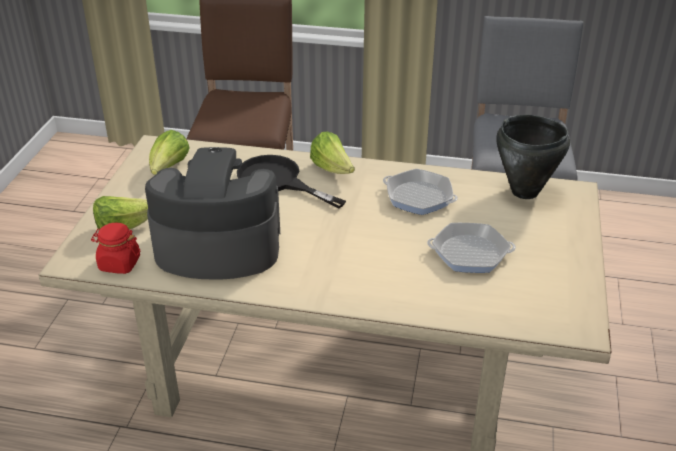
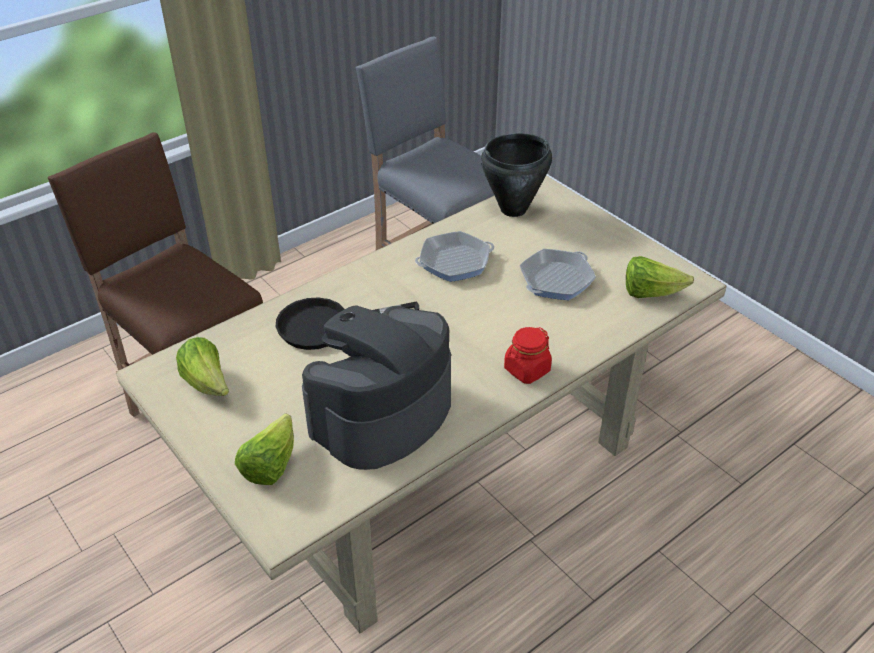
camera: 50 degrees left, 5 degrees up
(119, 264) = (326, 496): red jar -> red jar (526, 370)
(332, 169) = (353, 284): lettuce -> lettuce (650, 293)

